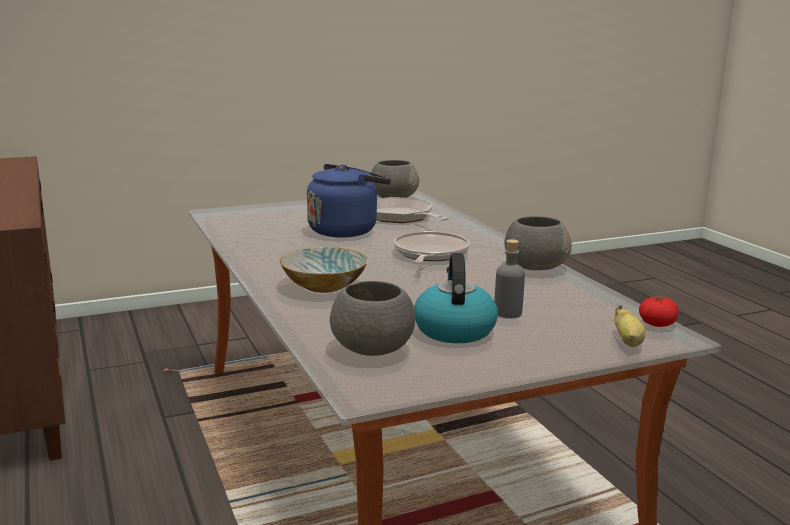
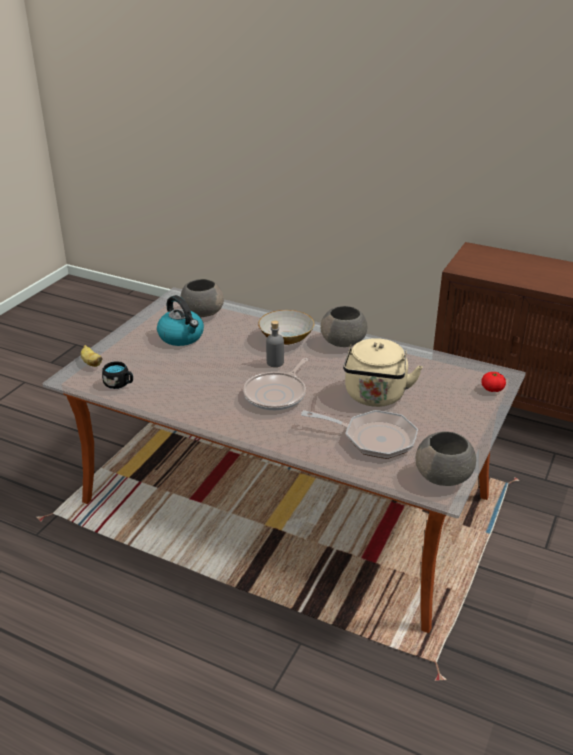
camera: 140 degrees right, 15 degrees up
(346, 230) = (375, 397): blue kettle -> beige kettle
(429, 254) = (277, 394): frying pan -> frying pan turned 60 degrees clockwise
(508, 313) = (168, 359): grey bottle -> grey bottle (275, 362)
(534, 267) = (194, 411): grey bowl -> grey bowl (344, 342)
(602, 309) = (119, 384): none -> black mug
(657, 324) = (82, 383): tomato -> tomato (492, 389)

